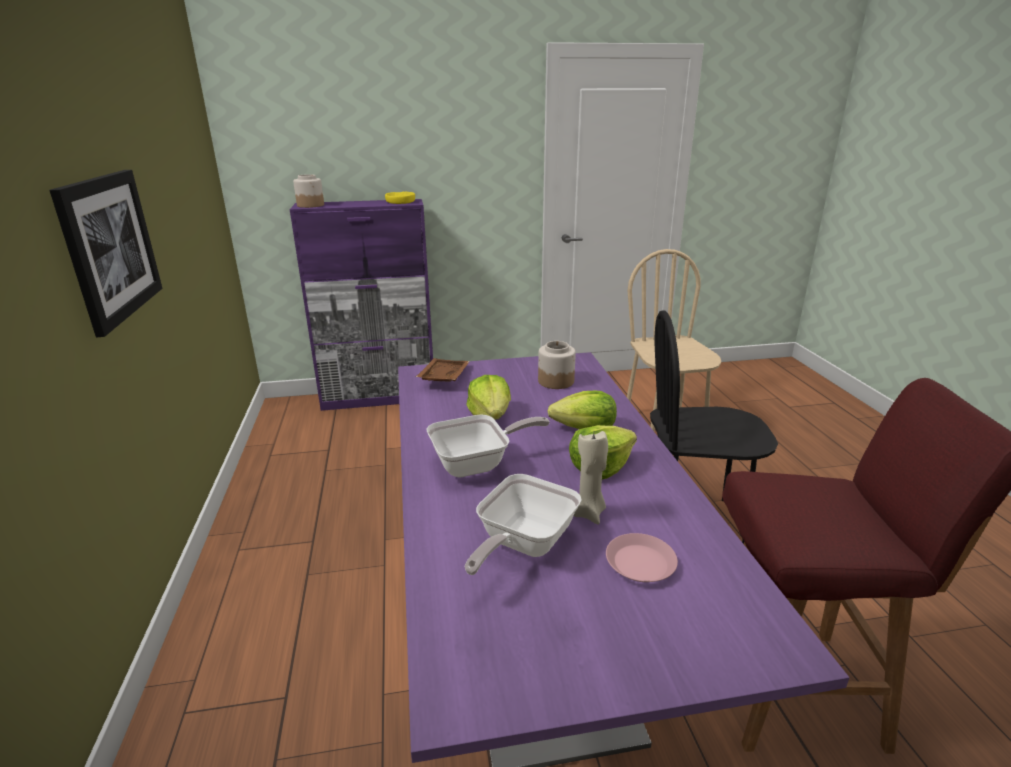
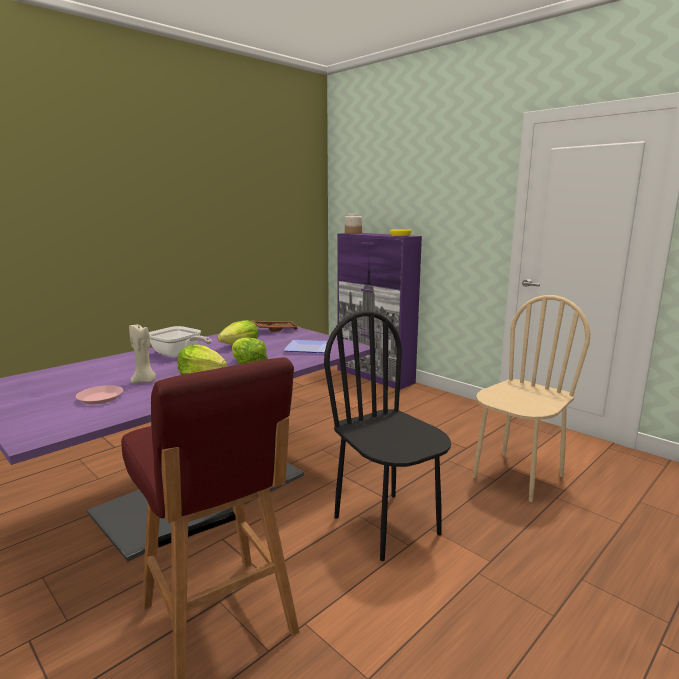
camera: 55 degrees right, 10 degrees down
(110, 247) = (173, 225): picture -> none
(522, 545) = (104, 375): frying pan -> none
(556, 381) = (309, 348): jar -> plate

